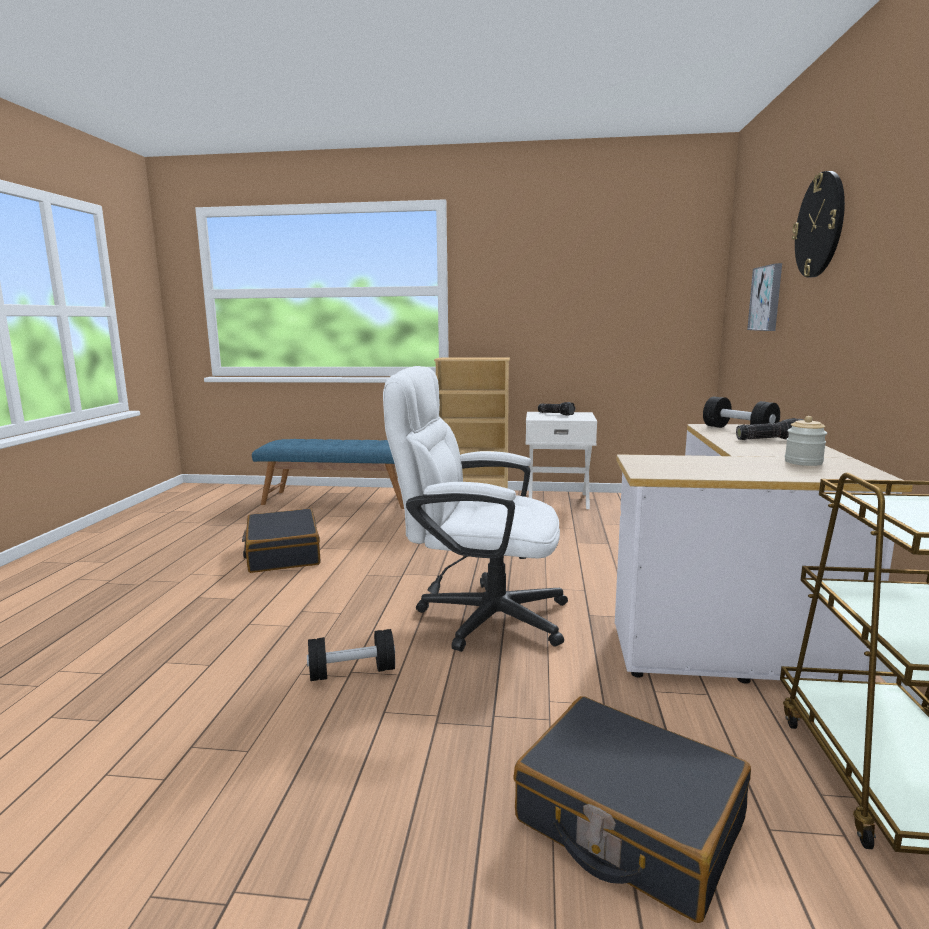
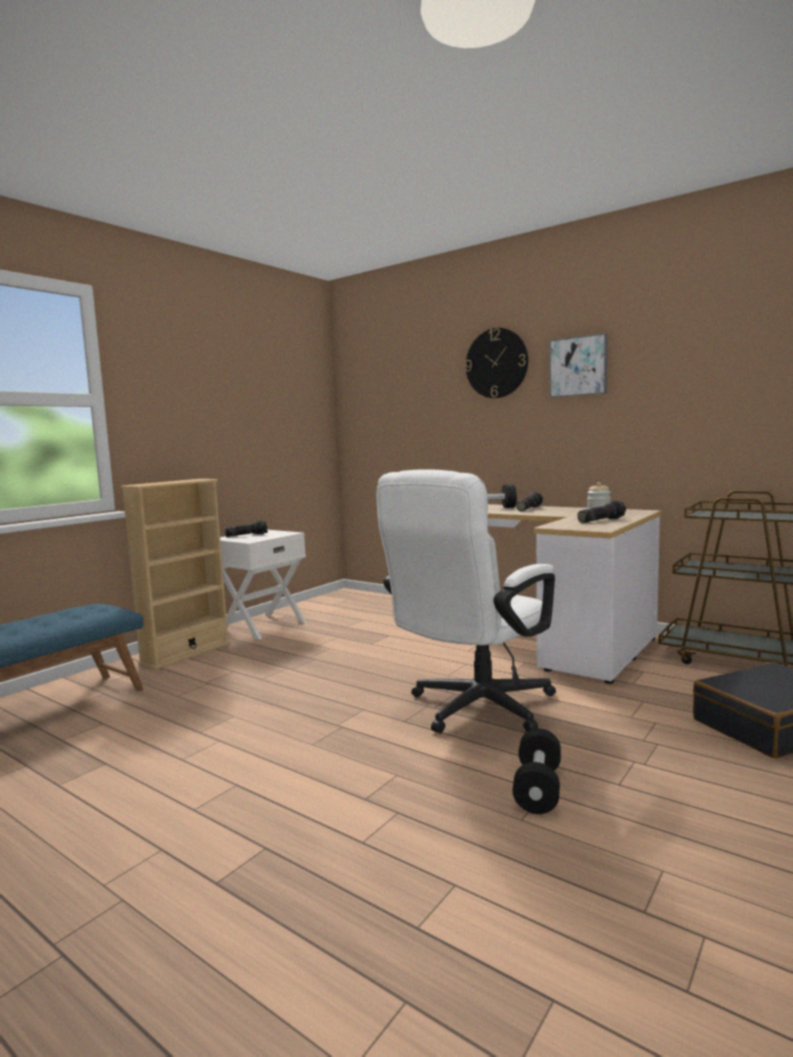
camera: 60 degrees left, 5 degrees down
(283, 553) = (155, 789): black suitcase -> none
(724, 468) = (600, 520): none -> flashlight
(767, 298) = (424, 414): picture -> picture (578, 366)

